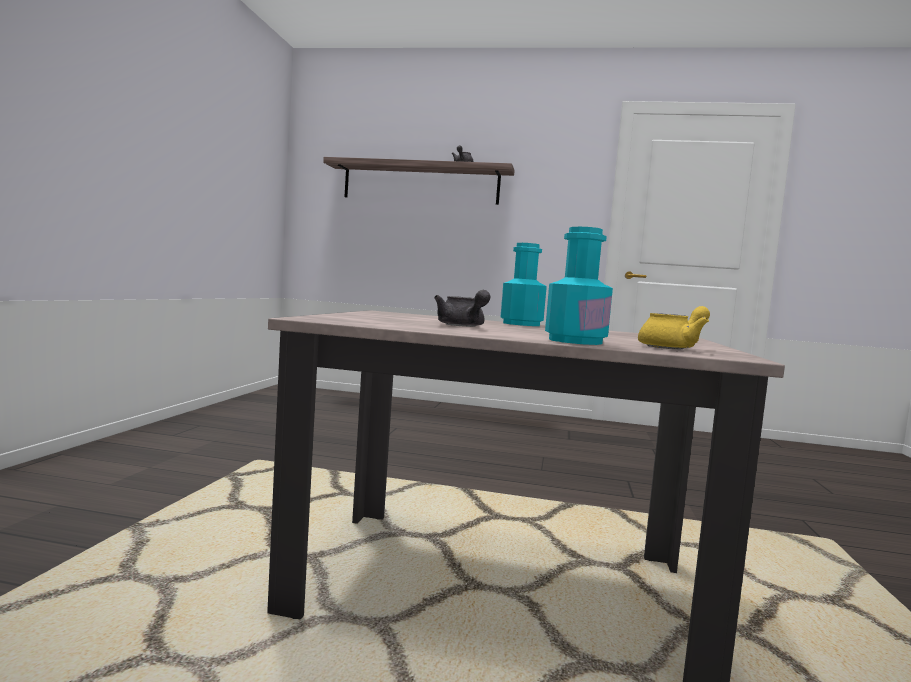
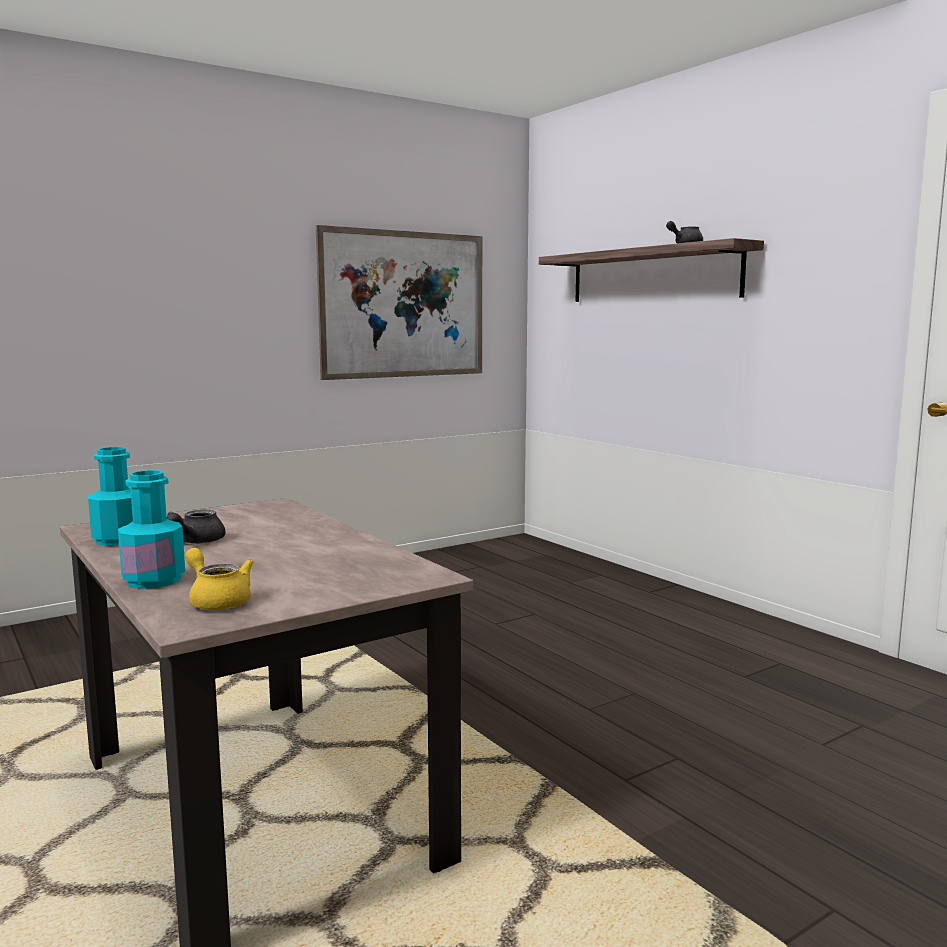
camera: 45 degrees right, 5 degrees up
(220, 173) = (404, 304): none -> picture
(521, 324) = (325, 534): turquoise bottle -> turquoise bottle (118, 540)
(673, 347) = (217, 601): yellow teapot -> yellow teapot turned 150 degrees counterclockwise

